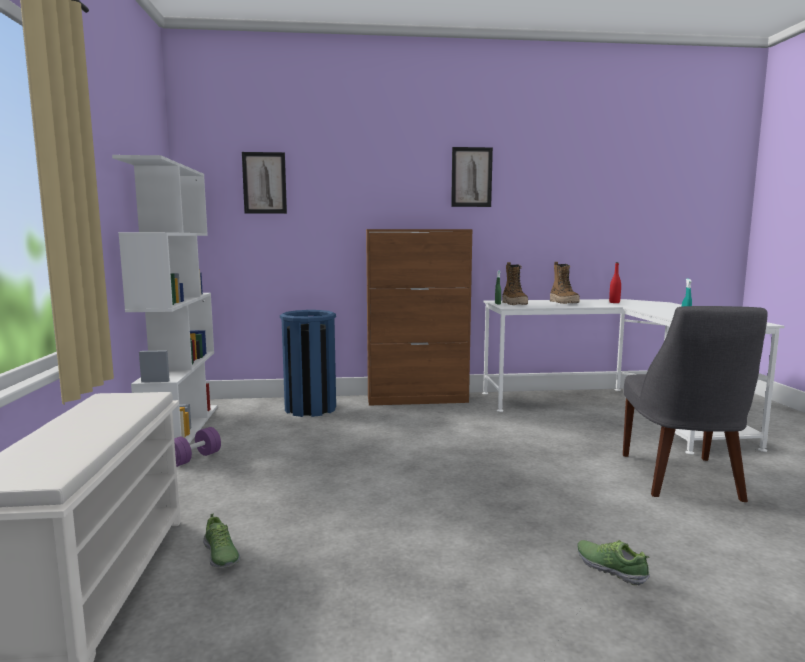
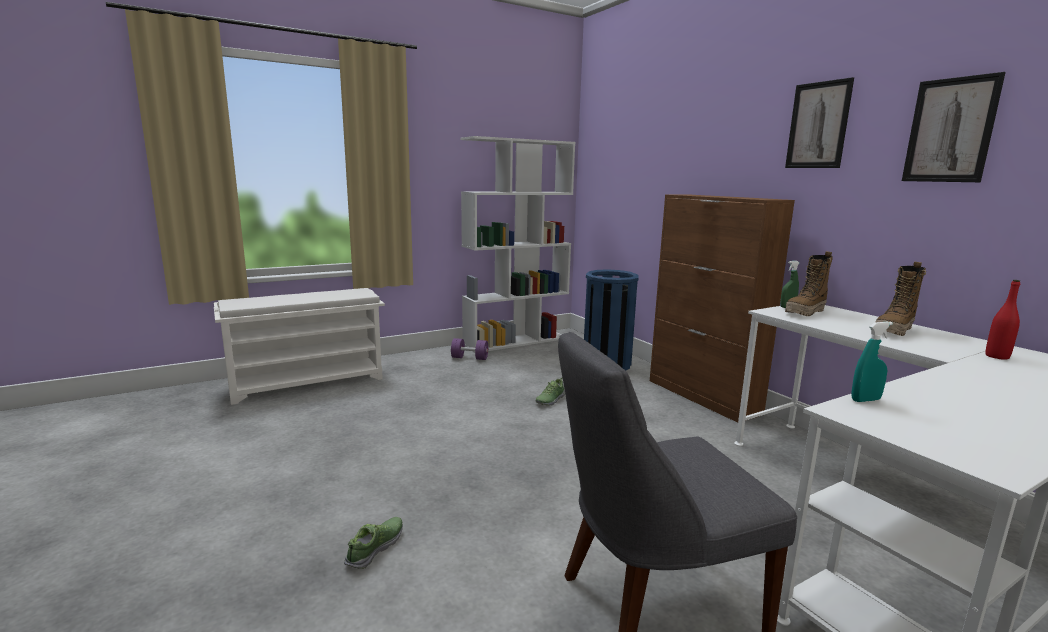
camera: 65 degrees right, 5 degrees up
(220, 555) = (348, 398): shoe -> shoe (550, 400)
(264, 183) = (626, 146): picture -> picture (950, 130)

